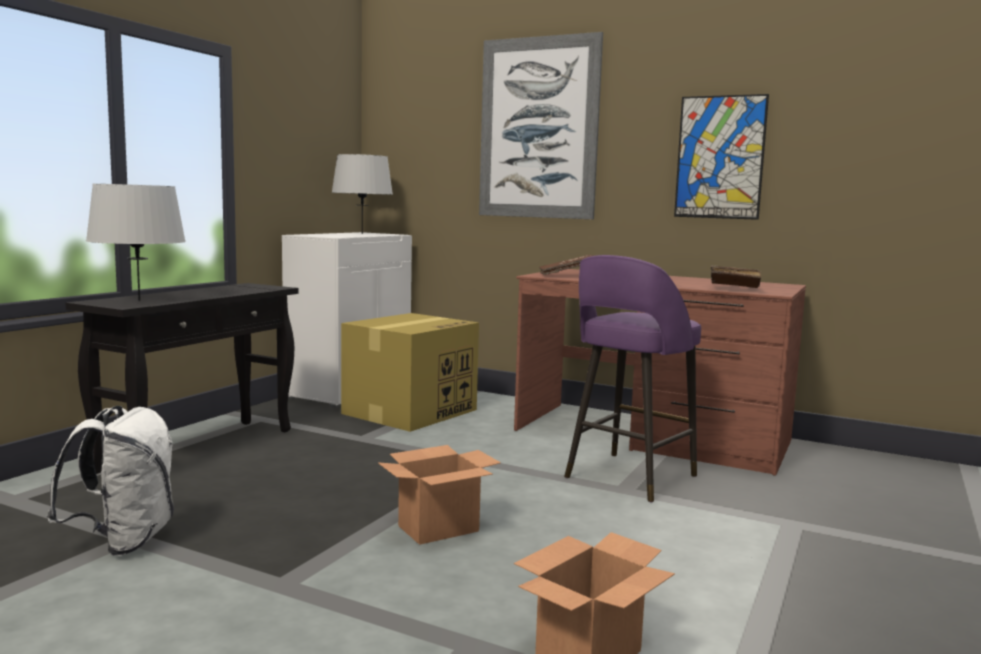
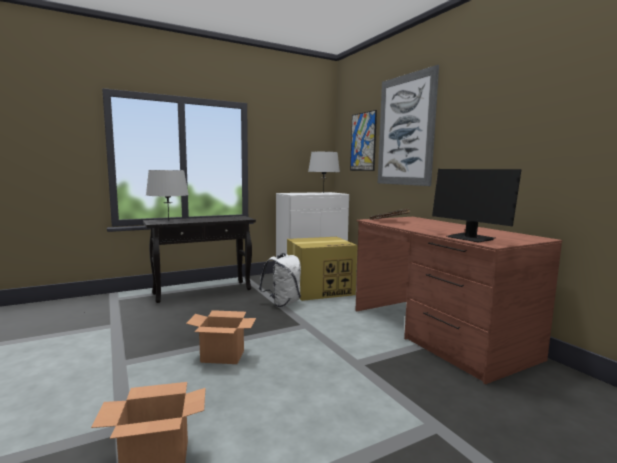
camera: 35 degrees right, 0 degrees up
(123, 542) = (111, 326): white backpack -> white backpack (282, 303)
(628, 477) = (372, 356): purple stool -> none
(720, 157) = (506, 141): picture -> picture (363, 142)
(733, 289) = (470, 238): brown book -> monitor

